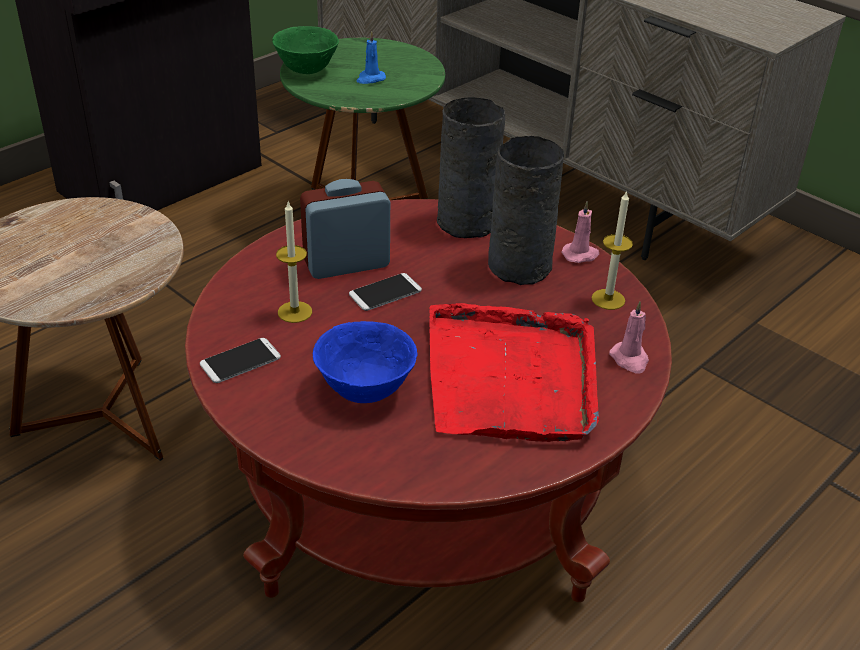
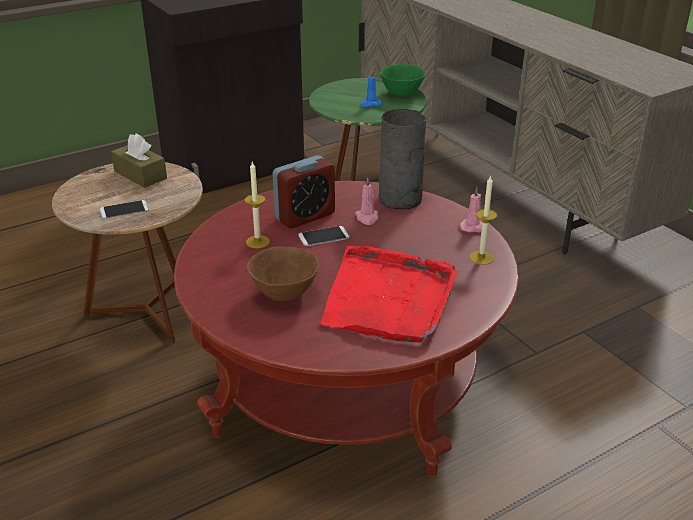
camera: 15 degrees right, 5 degrees down
(78, 223) = (140, 175): none -> brown tissue box
(240, 361) = (209, 267): phone -> phone (124, 210)
(307, 70) = (328, 95): green bowl -> green bowl (402, 94)
(346, 263) = (305, 216): alarm clock -> alarm clock turned 150 degrees clockwise
(365, 389) = (284, 293): blue bowl -> brown bowl
(520, 265) = (426, 230): grey vase -> none
(630, 360) = (480, 297): pink candle -> pink candle (367, 218)

